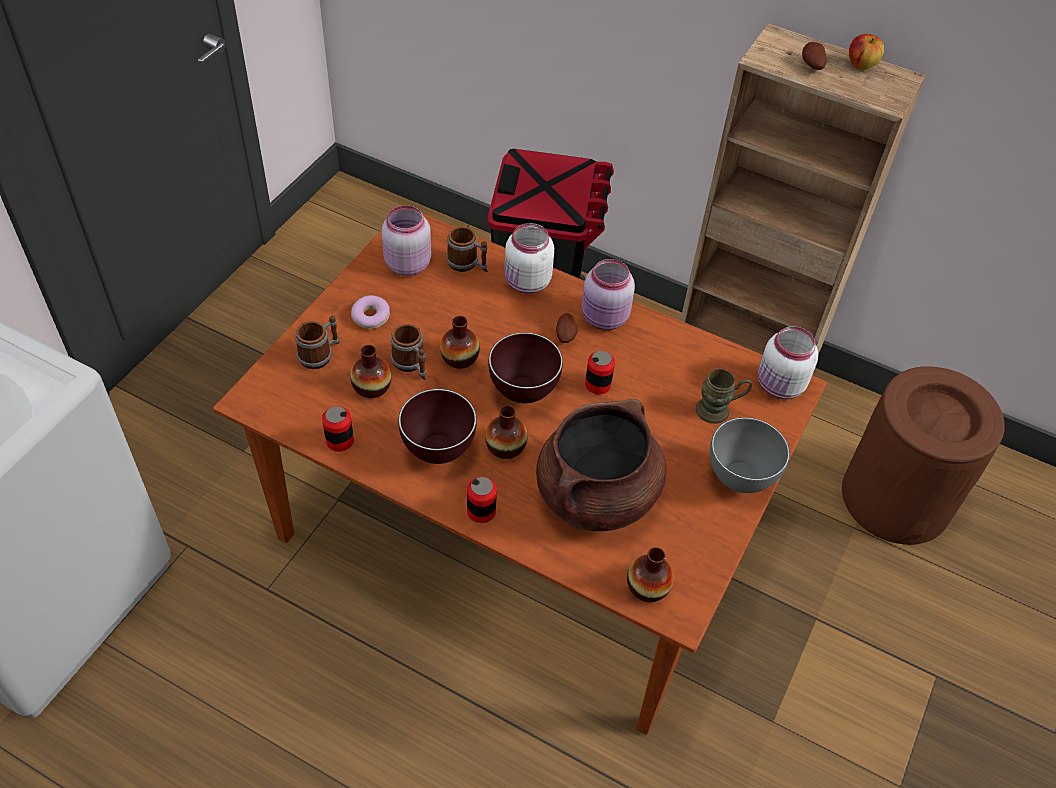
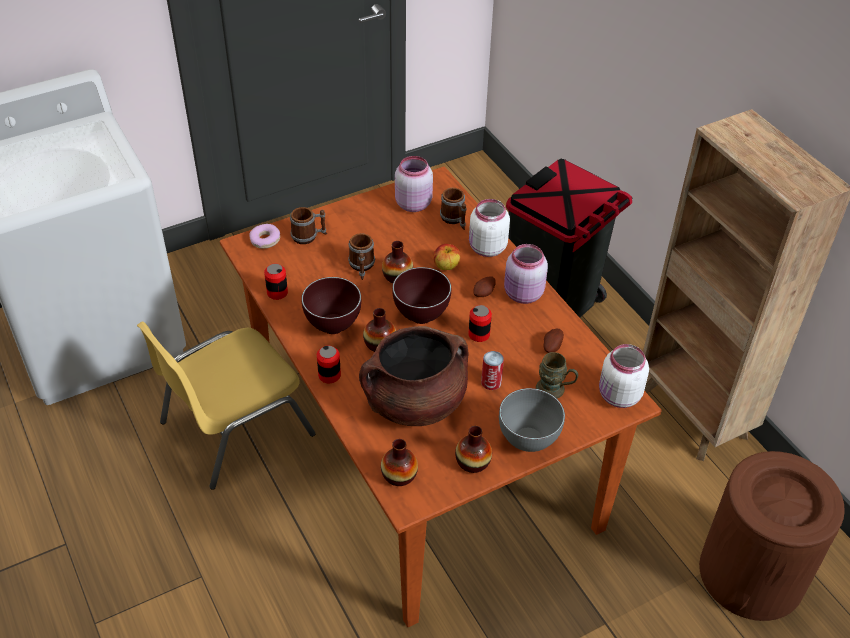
camera: 35 degrees right, 5 degrees down
(298, 620) = (234, 428): none -> yellow chair
(370, 317) = (360, 227): donut -> donut (265, 240)
(371, 387) = (324, 269): vase -> vase (472, 462)
(652, 432) = (491, 382): none -> can
(811, 65) = (756, 149): potato -> potato (551, 346)
(861, 65) = (801, 163): apple -> apple (446, 266)

